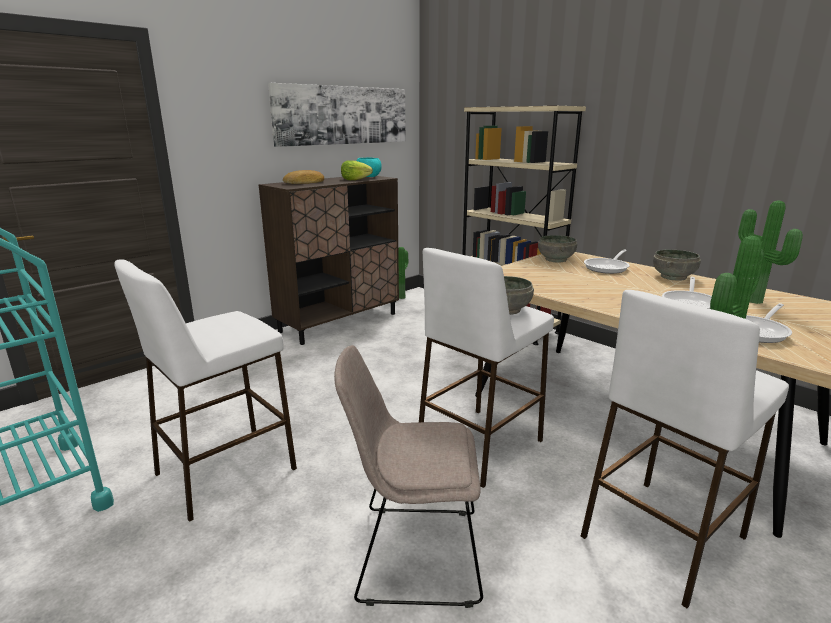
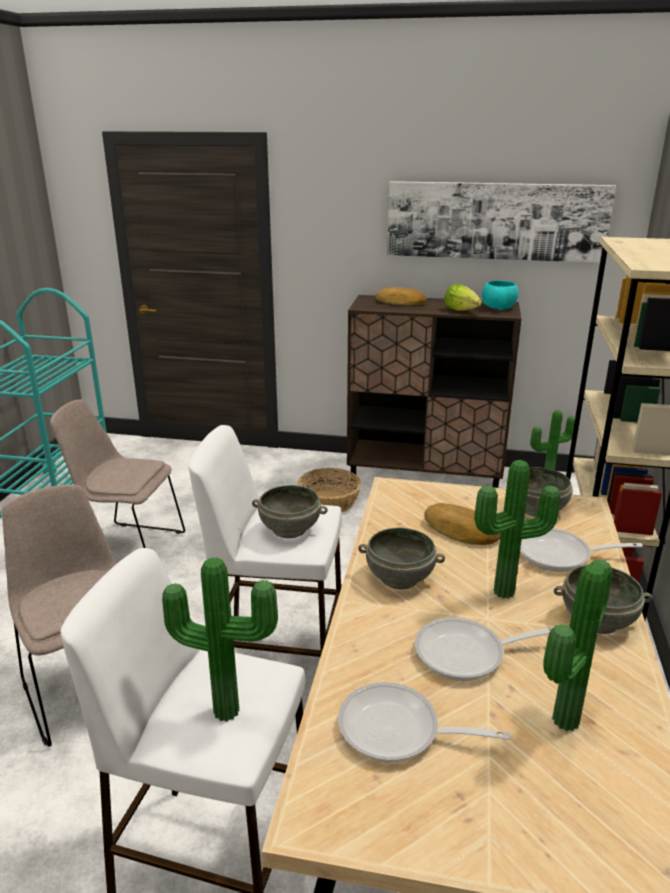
camera: 55 degrees right, 5 degrees up
(225, 471) = (128, 549): white stool -> beige chair
(315, 361) = (329, 502): none -> basket
(562, 276) = (461, 531): none -> bread
(602, 298) = (399, 578): none -> grey bowl
(638, 284) = (506, 594): none -> potted plant

